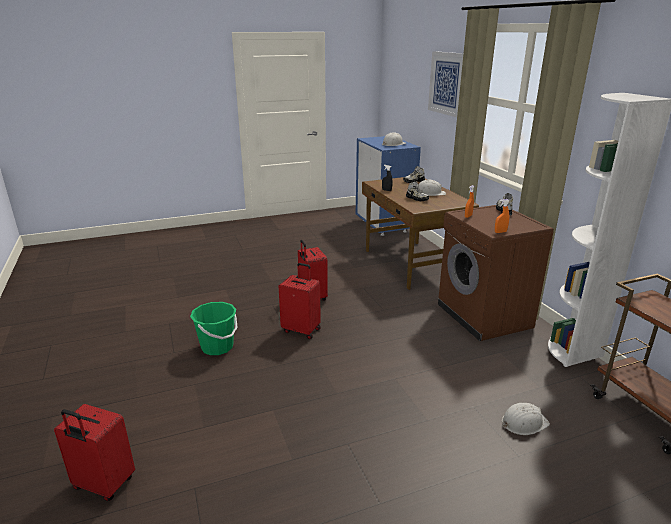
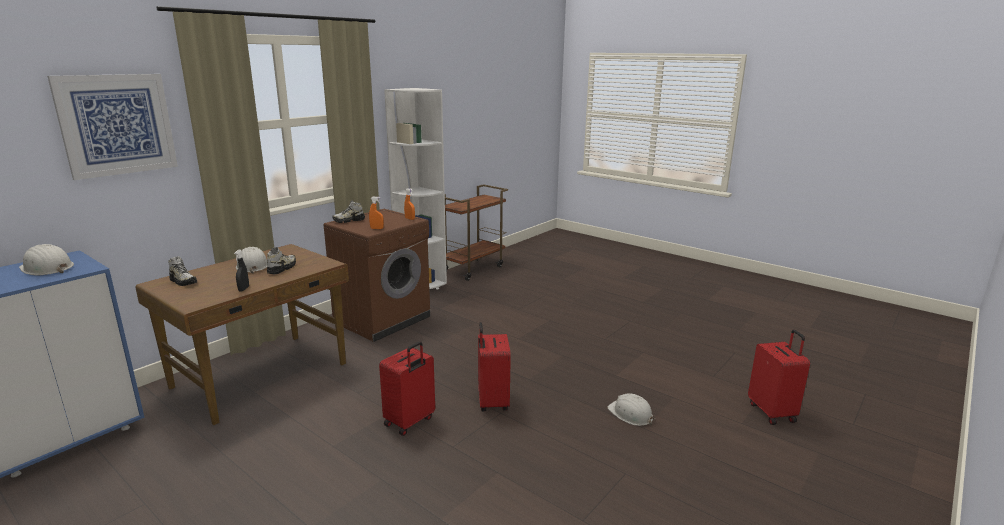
camera: 120 degrees left, 5 degrees down
(217, 347) = (580, 445): green bucket -> none
(523, 423) = (516, 295): white hard hat -> white hard hat (630, 414)

